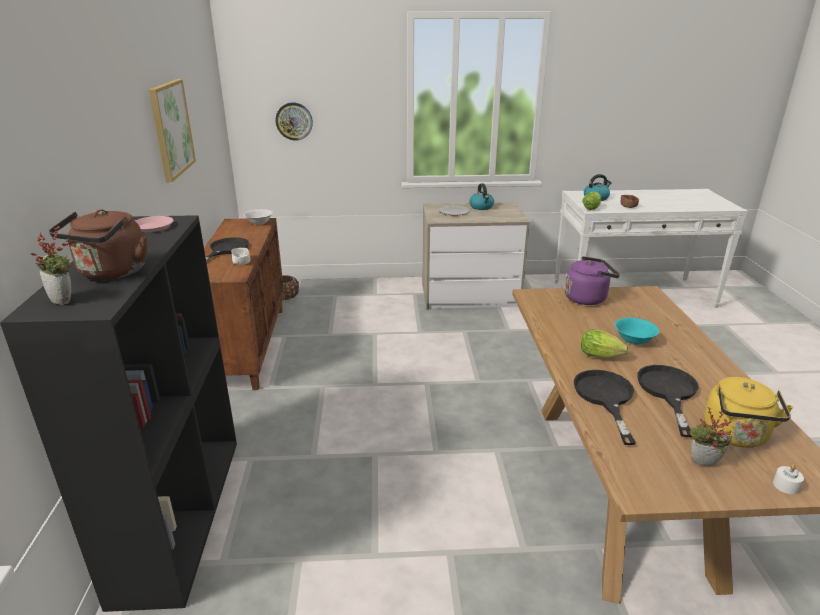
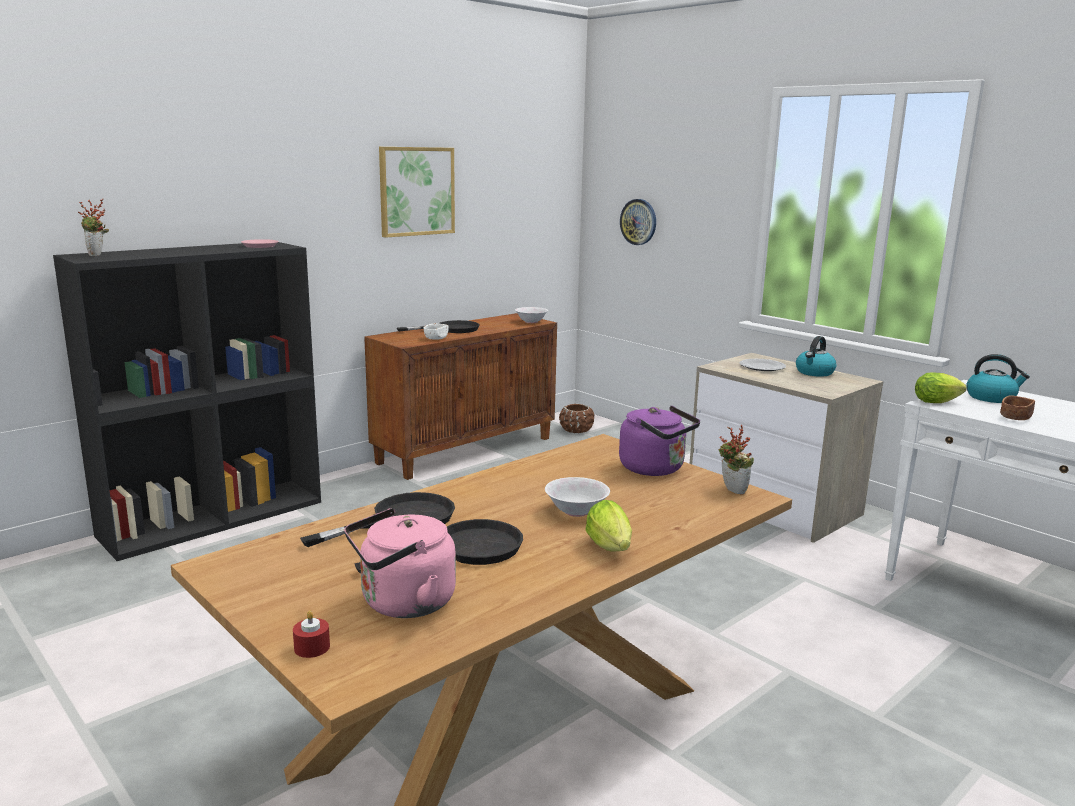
camera: 50 degrees right, 10 degrees down
(111, 273) = (154, 253): brown kettle -> none
(602, 356) = (501, 502): lettuce -> lettuce (611, 549)
(633, 341) = (576, 511): turquoise bowl -> white bowl
(703, 465) = (308, 591): potted plant -> potted plant (731, 491)
(736, 436) = (403, 603): yellow kettle -> pink kettle
(785, 485) = (312, 647): white candle -> red candle

